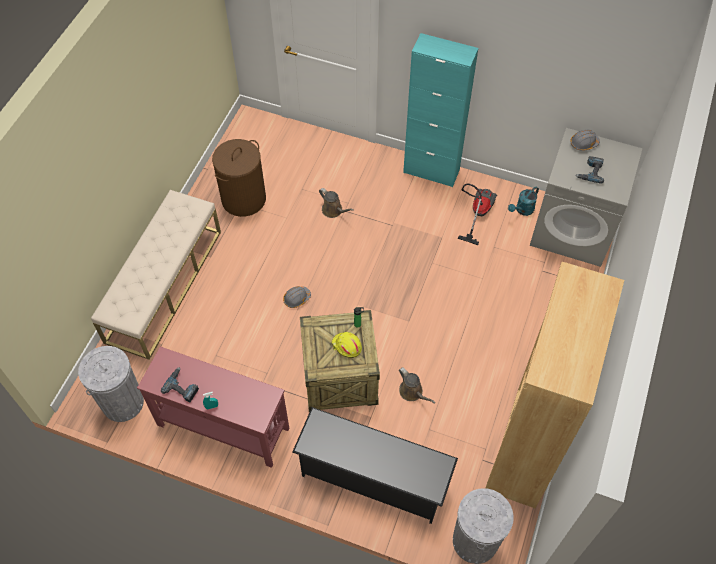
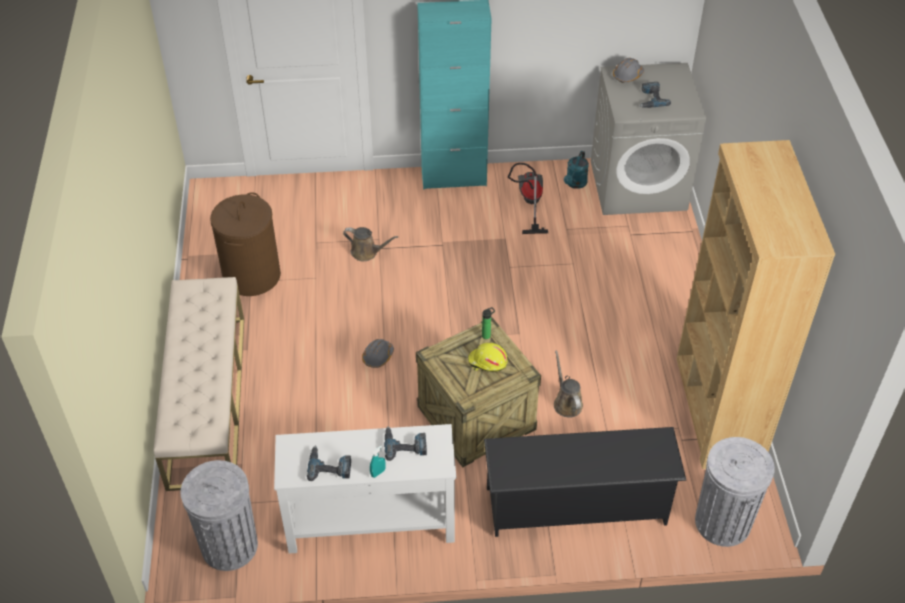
camera: 25 degrees left, 10 degrees down
(222, 426) = (370, 522): red console table -> white console table
(242, 392) = (405, 445): none -> power drill
(412, 392) = (566, 402): brown watering can -> brown watering can turned 135 degrees counterclockwise

